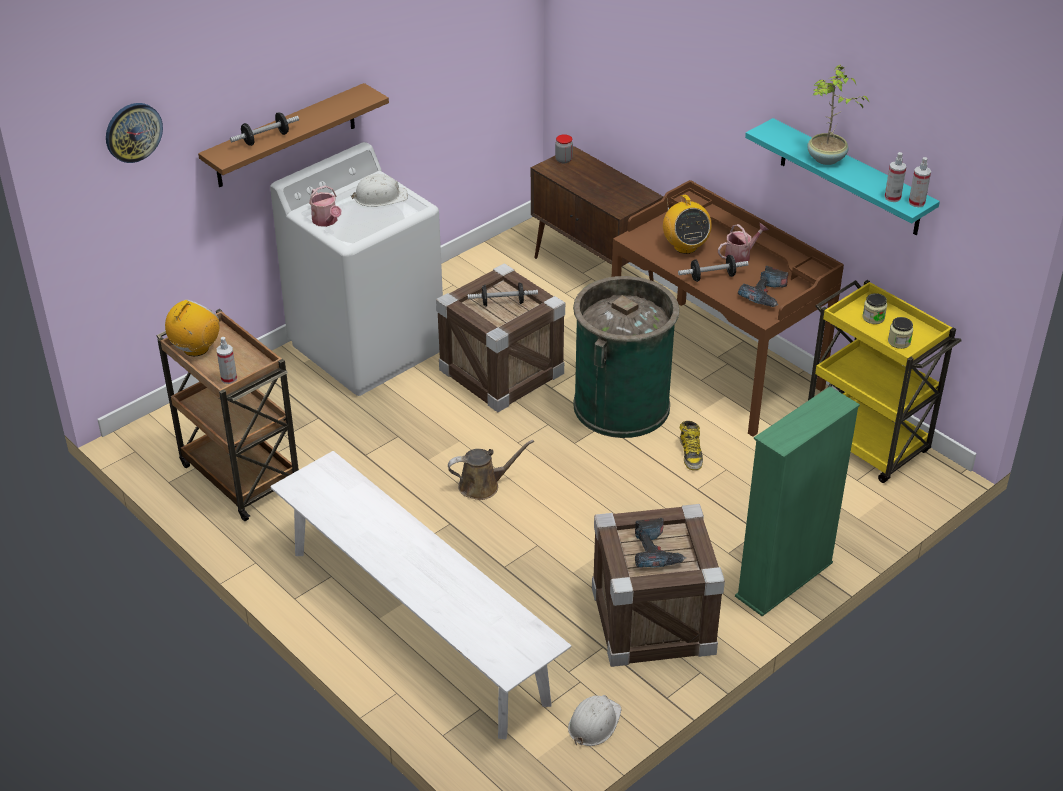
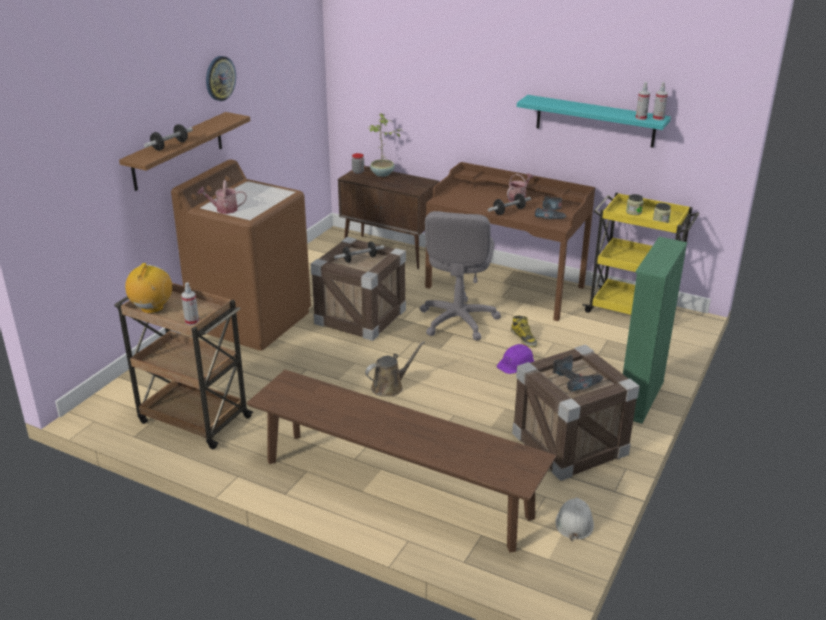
camera: 20 degrees left, 10 degrees down
(133, 132) = (71, 135): wall clock -> wall clock (220, 78)
(326, 221) = (223, 209): watering can -> watering can turned 135 degrees clockwise
(368, 347) = (251, 320): white washing machine -> brown washing machine
(380, 197) = (256, 191): white hard hat -> none
(417, 625) = (395, 489): white bench -> brown bench
(621, 405) = (457, 320): green trash can -> grey office chair
(657, 489) = (516, 364): none -> purple hard hat
(685, 247) = (478, 199): radio -> none
(826, 159) = (581, 107): potted plant -> potted plant (382, 174)

